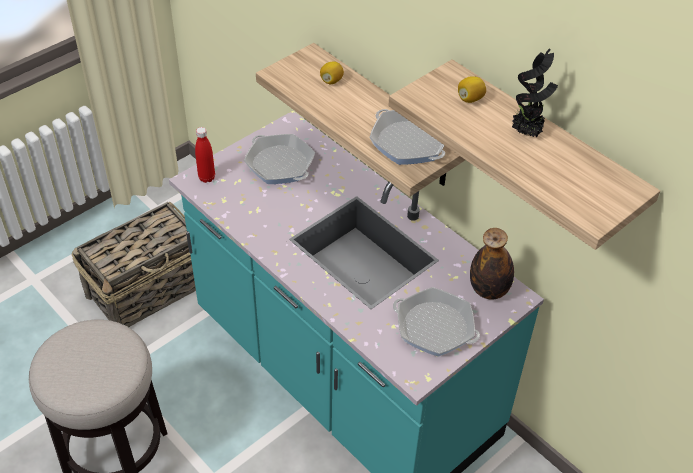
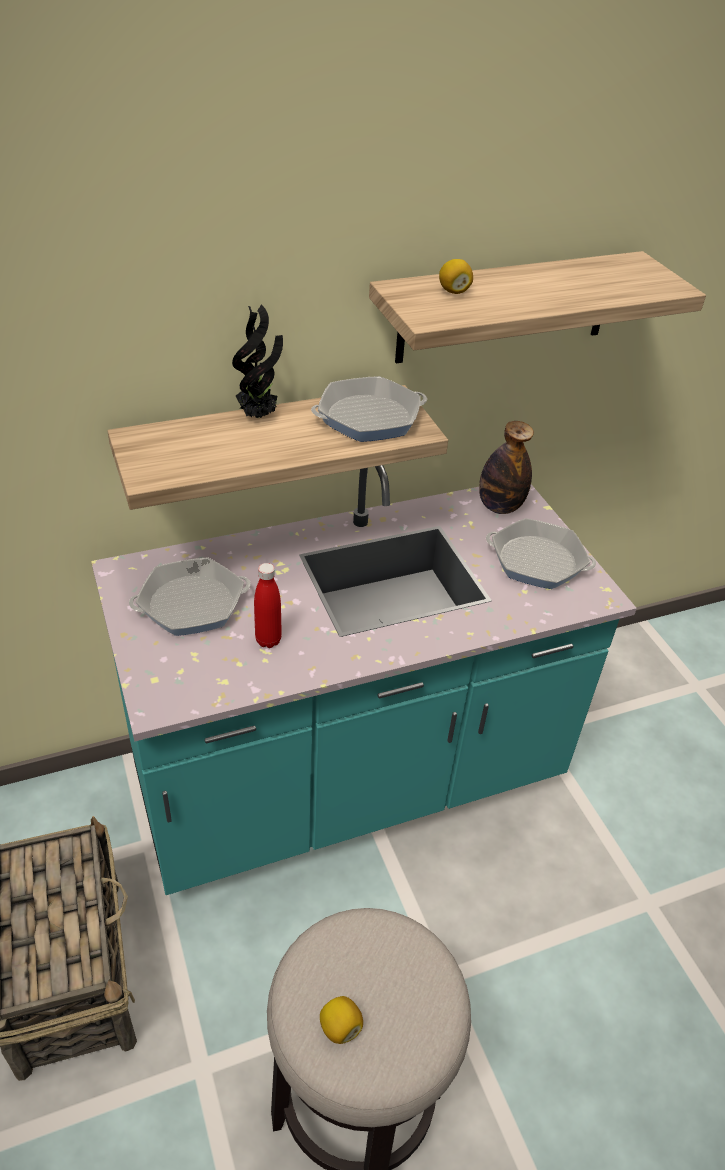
camera: 70 degrees left, 5 degrees down
(207, 178) = (163, 687): red bottle -> red bottle (268, 640)
(331, 81) = (206, 437): lemon -> lemon (340, 1027)
(434, 327) = (537, 561): frying pan -> frying pan turned 120 degrees counterclockwise
(527, 133) = (530, 280): potted plant -> potted plant (259, 416)

